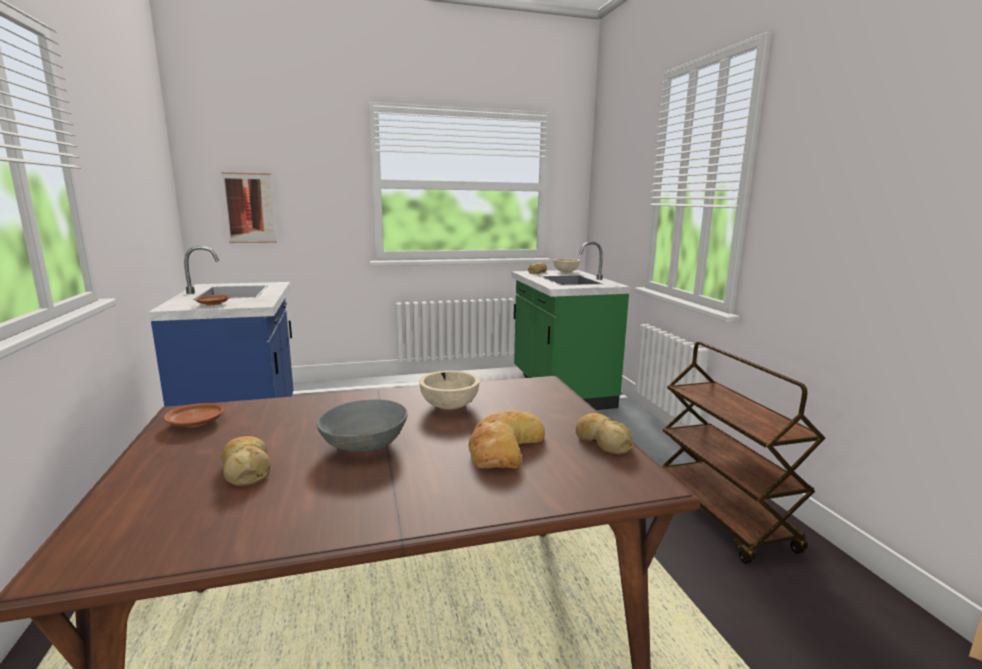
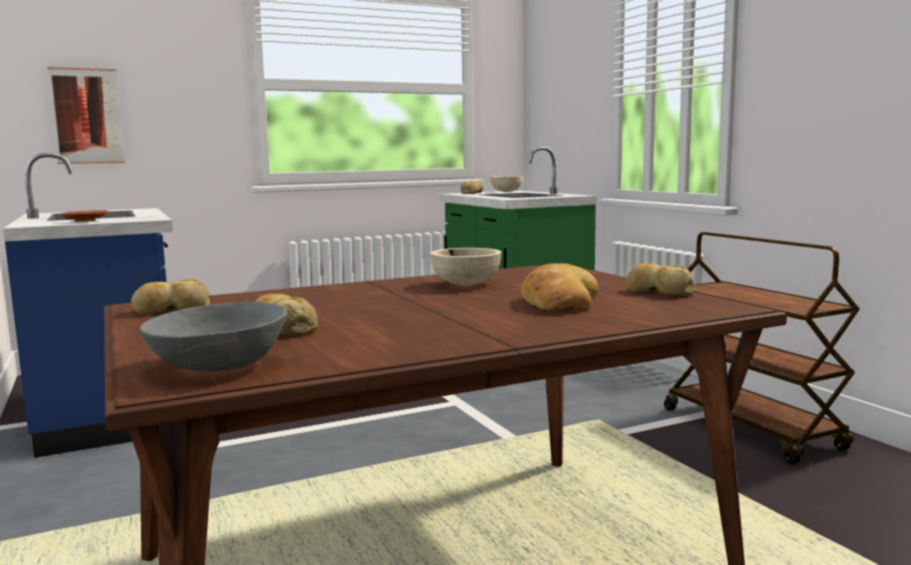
camera: 10 degrees left, 5 degrees down
(197, 423) = (171, 310): brown plate -> bread
(365, 444) = (400, 308): grey bowl -> grey bowl (219, 365)

